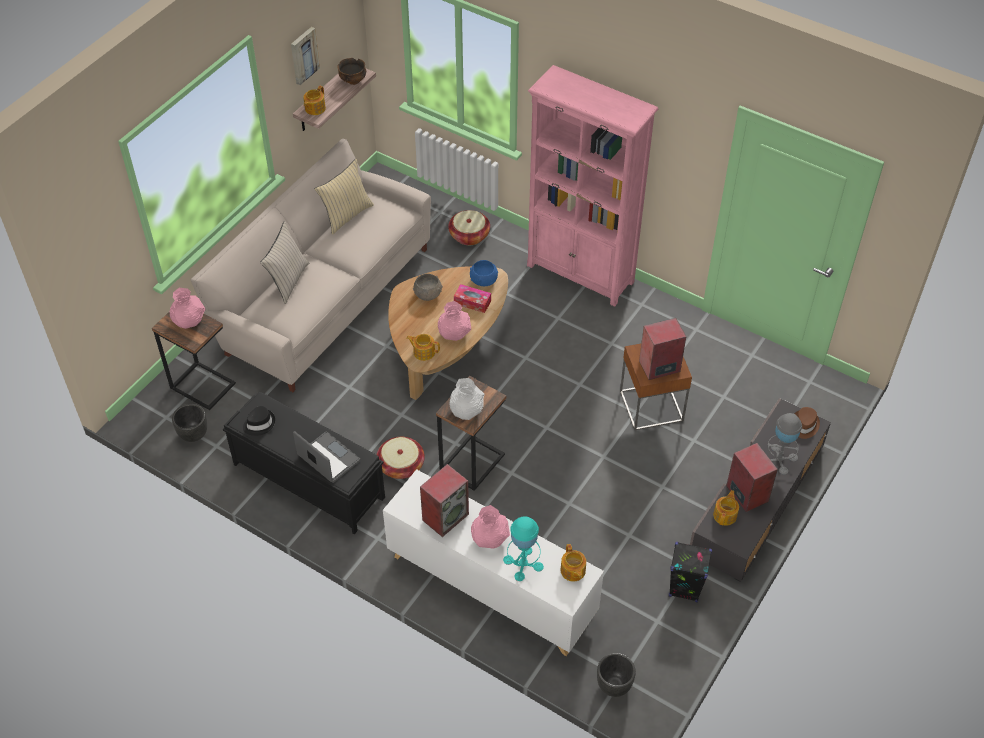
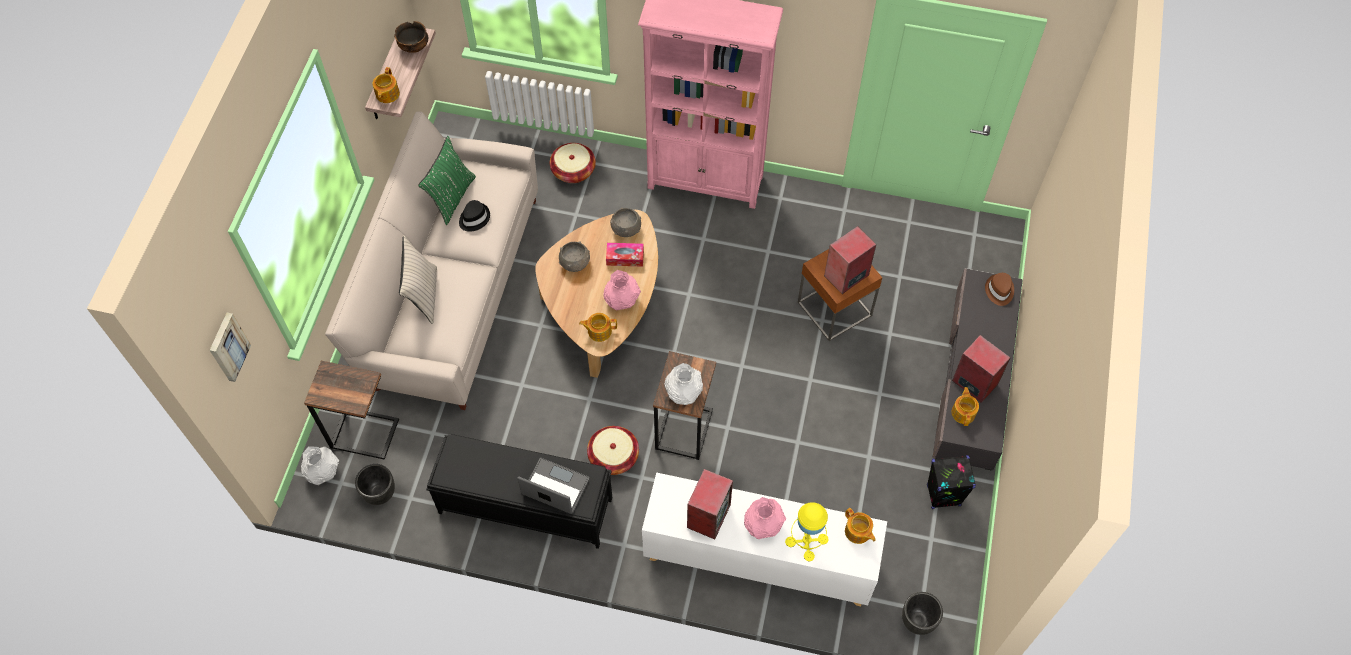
camera: 20 degrees left, 10 degrees up
(156, 404) = (323, 471): none -> white vase
(189, 320) = (342, 380): pink vase -> none
(259, 423) = (464, 471): black hat -> black hat (474, 218)
(303, 55) = (362, 41): picture -> picture (227, 347)
(346, 215) = (451, 197): beige pillow -> green pillow
(483, 280) = (626, 228): blue bowl -> grey bowl
(523, 563) = (806, 540): turquoise table lamp -> yellow table lamp
(779, 459) = (990, 335): grey table lamp -> none

